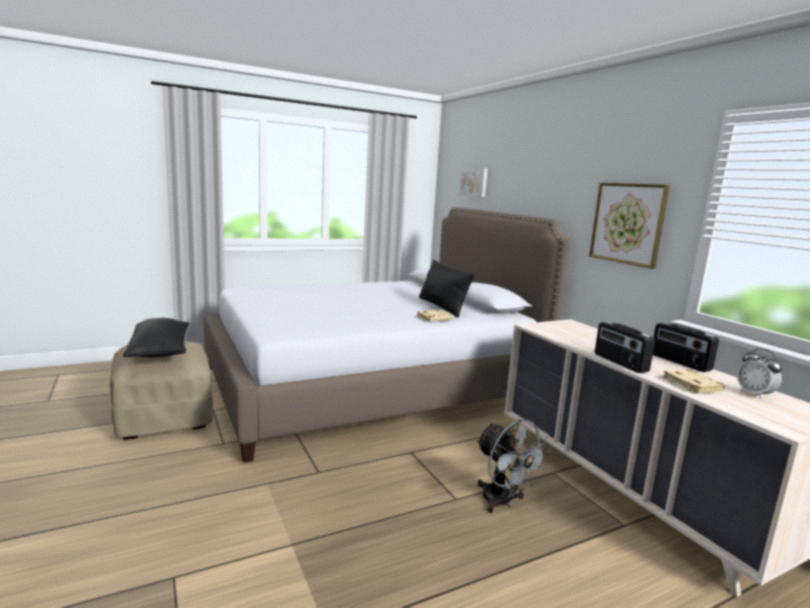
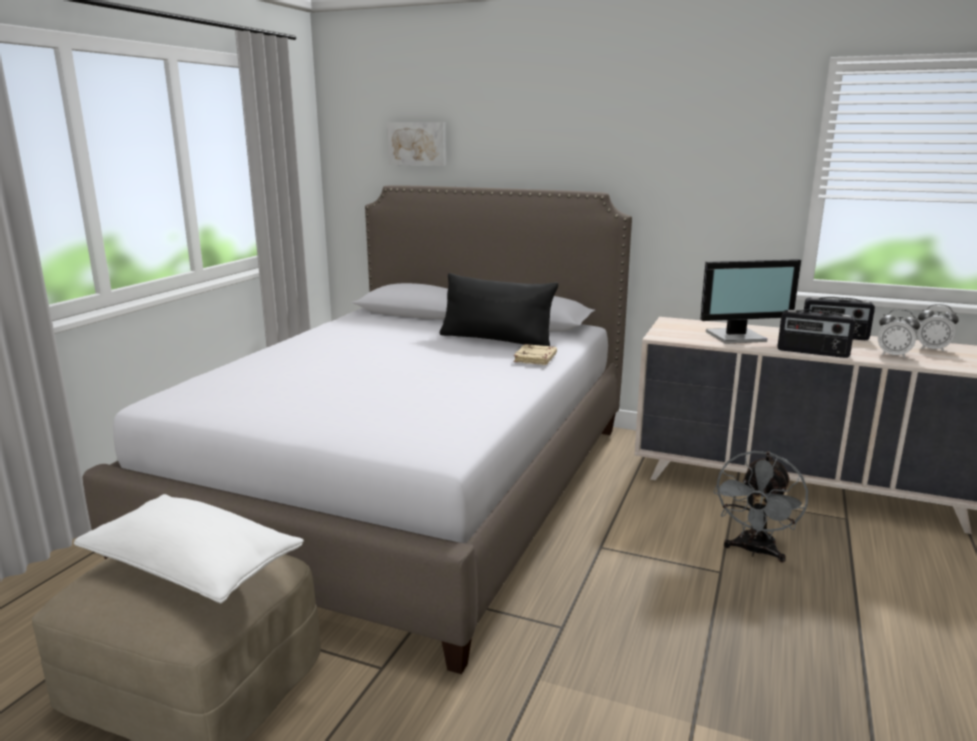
camera: 40 degrees left, 5 degrees up
(160, 351) = (192, 569): black pillow -> white pillow
(503, 502) = (754, 551): grey fan -> grey fan turned 105 degrees clockwise
(589, 341) = (737, 337): none -> monitor
(627, 223) = (711, 189): picture -> none
(693, 385) = (893, 355): beige book -> alarm clock

